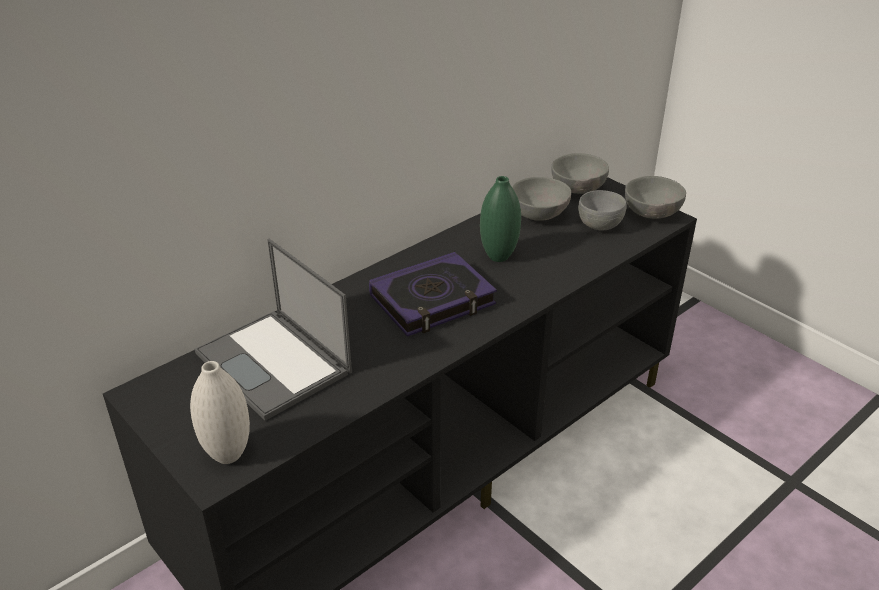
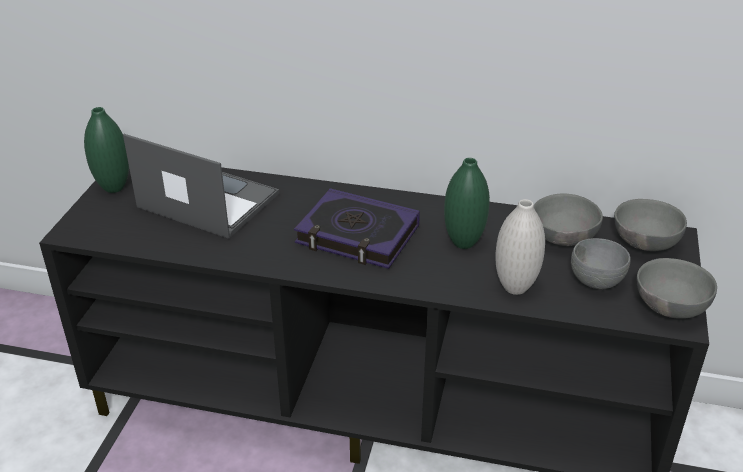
camera: 55 degrees right, 0 degrees up
(167, 418) = (114, 187): none -> green vase
(228, 454) = (97, 227): white vase -> white vase (515, 287)
(275, 363) = (206, 200): laptop -> laptop turned 105 degrees clockwise

